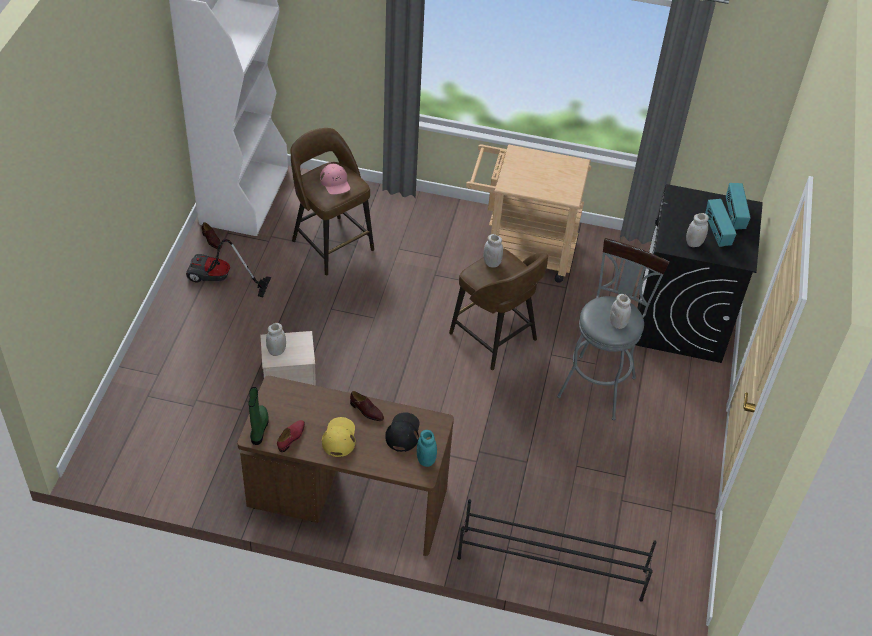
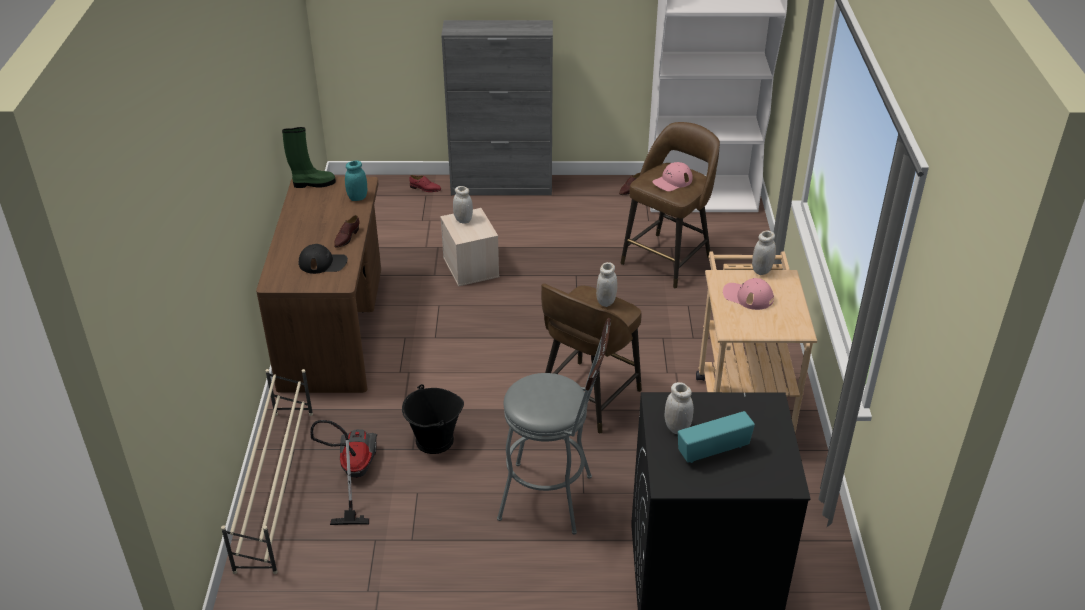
camera: 80 degrees right, 10 degrees down
(161, 331) = (502, 186): none -> grey cabinet
(220, 280) = (580, 204): vacuum cleaner -> vacuum cleaner (352, 475)
(291, 437) = (305, 202): red shoe -> red shoe (425, 188)
(339, 438) = (310, 227): yellow cap -> none
(426, 460) = (290, 282): turquoise jar -> turquoise jar (357, 197)
(520, 445) = (434, 440): none -> black bucket
(534, 178) = (747, 296): none -> pink cap
(551, 564) = (276, 487): black shoe rack -> beige shoe rack
(618, 323) = (533, 401): white jar -> white jar (761, 270)
(734, 215) = (759, 467): radio -> none

